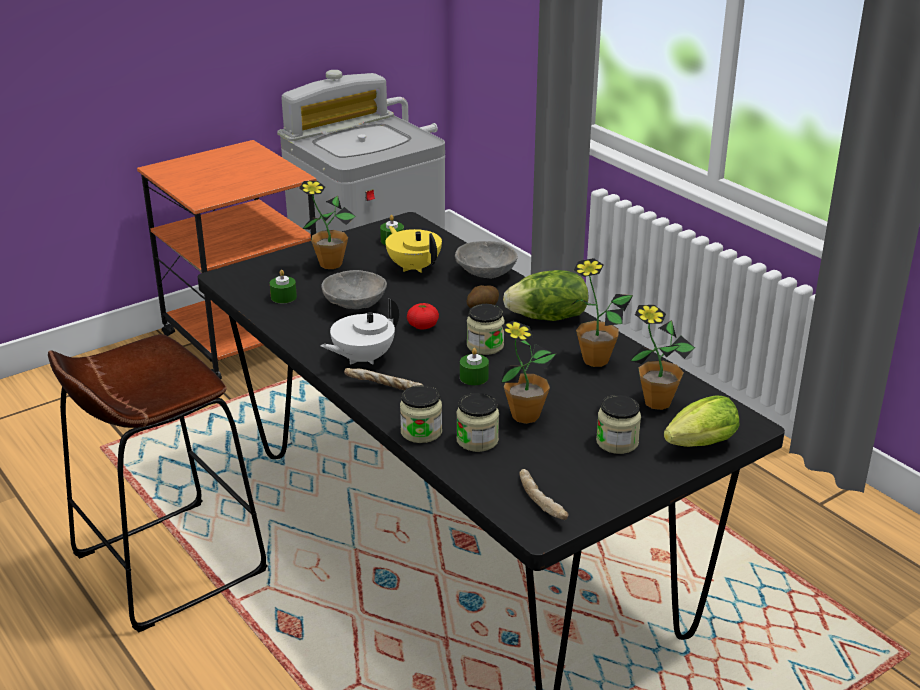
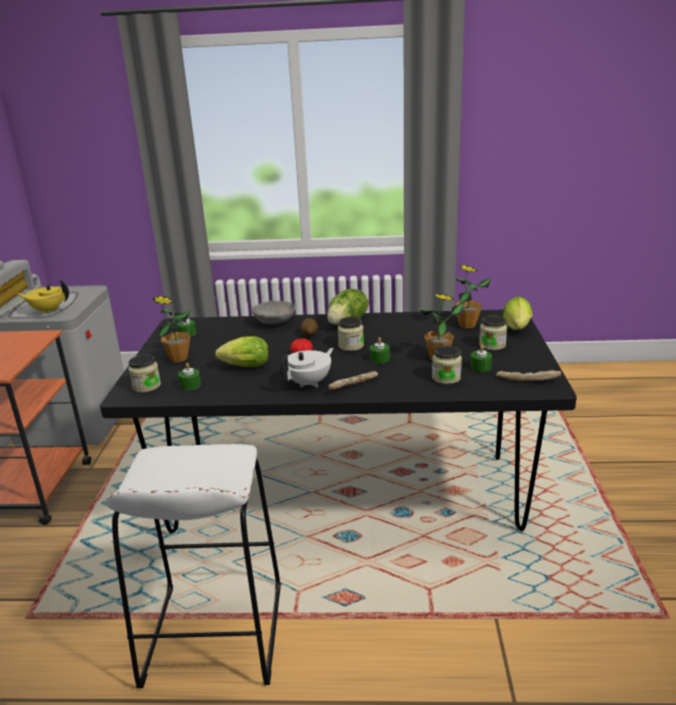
camera: 50 degrees left, 5 degrees down
(169, 564) = (214, 634): brown stool -> white stool
(354, 306) = (243, 367): grey bowl -> lettuce
(362, 358) = (309, 383): white teapot -> white teapot turned 135 degrees counterclockwise
(414, 267) = (230, 337): yellow teapot -> yellow teapot (48, 310)
(421, 432) = (417, 390): jar -> jar (146, 386)
(537, 455) = (480, 367): none -> green candle
(595, 360) = (408, 325): potted plant -> none

